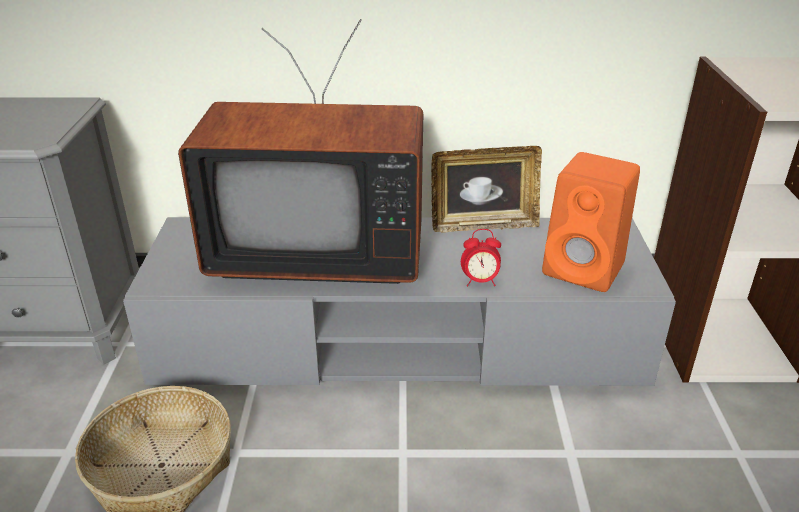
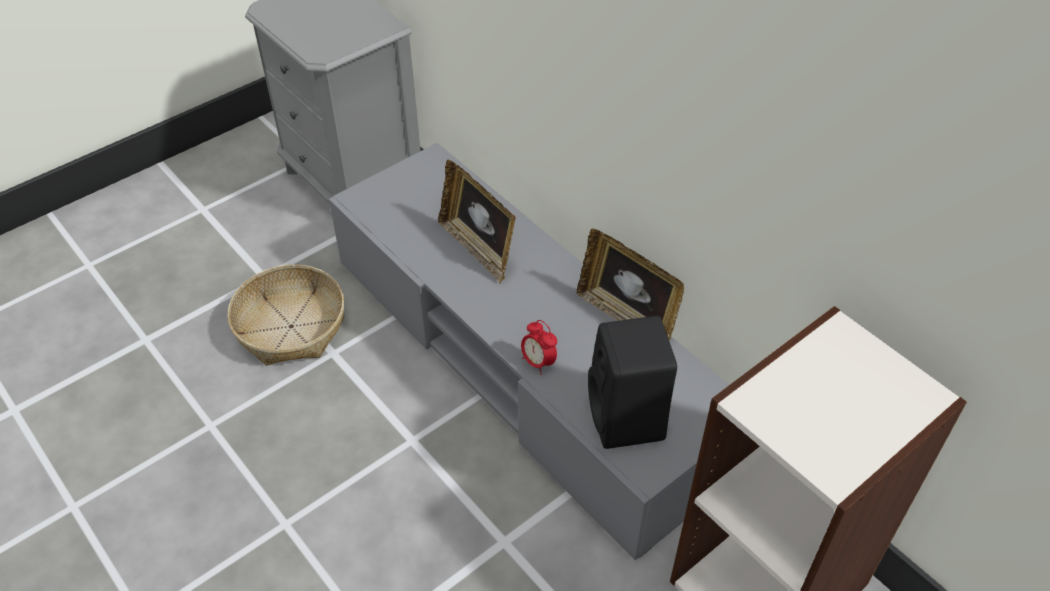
camera: 50 degrees right, 15 degrees up
(317, 252) = (478, 248): television -> picture frame
(586, 270) = (628, 420): orange speaker -> black speaker

